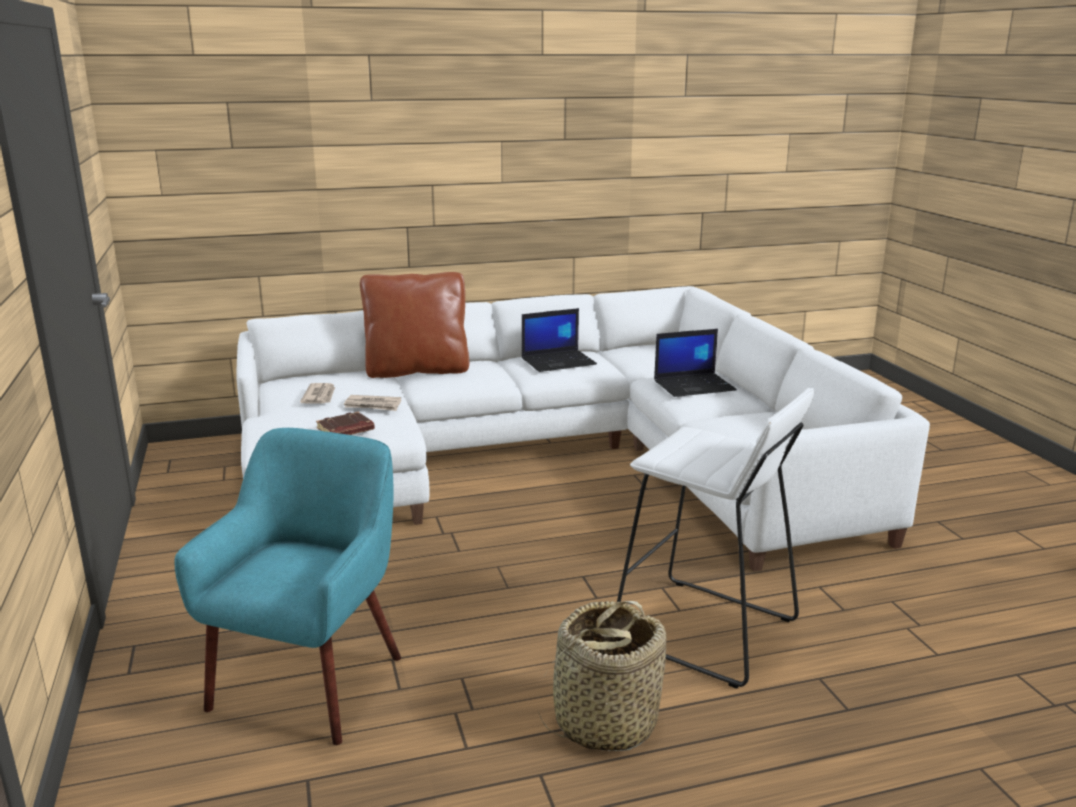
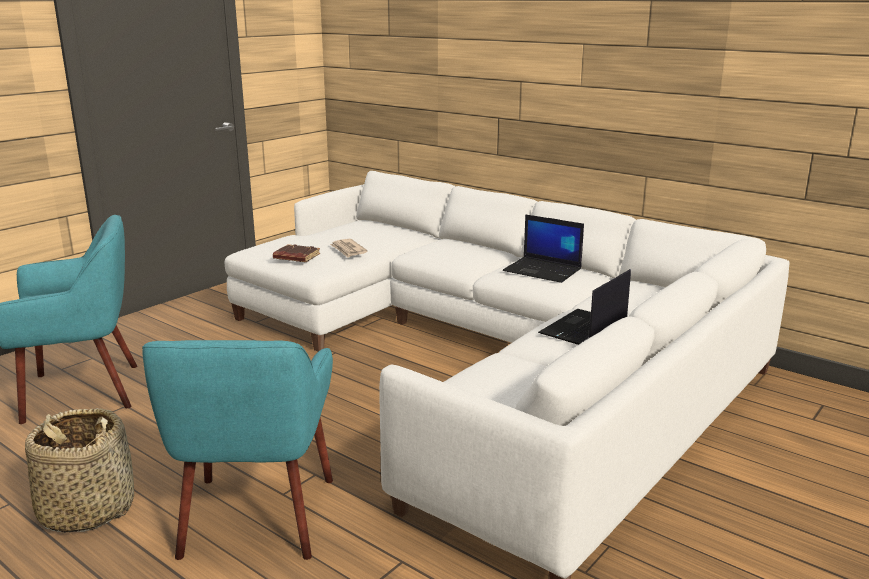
camera: 55 degrees right, 0 degrees up
(320, 396) = (343, 234): newspaper -> none
(417, 370) = (441, 241): brown pillow -> none
(694, 385) = (583, 329): laptop -> laptop turned 90 degrees clockwise
(706, 631) = (256, 517): white stool -> turquoise armchair

